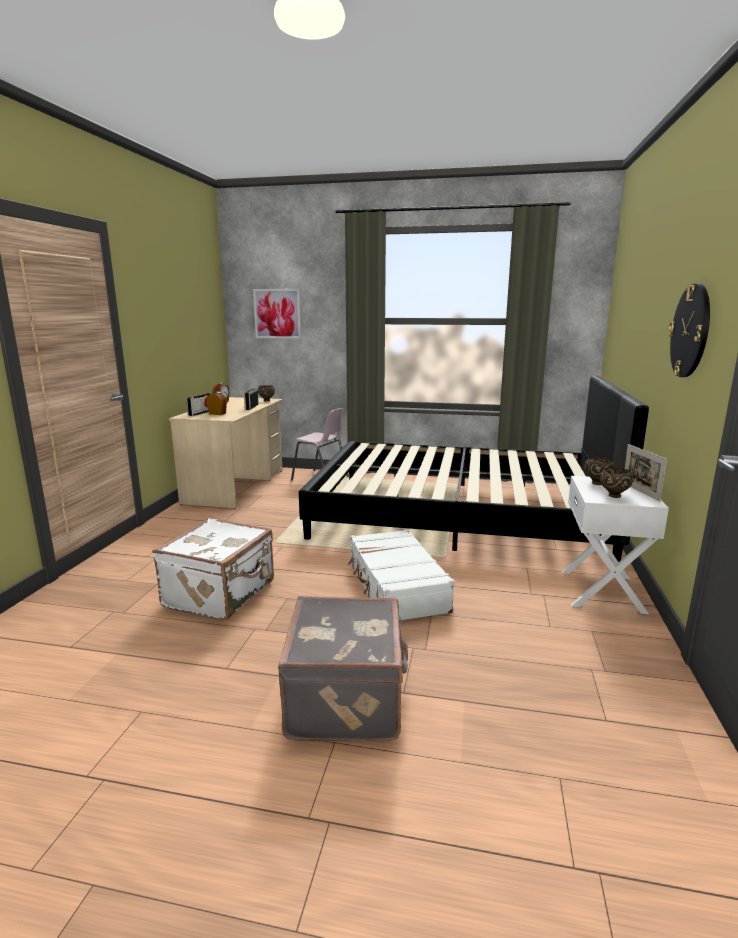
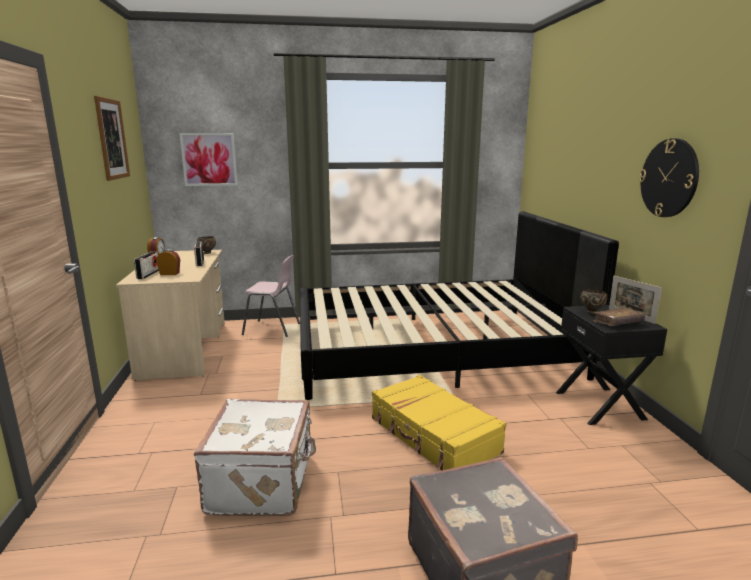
camera: 20 degrees left, 0 degrees up
(181, 293) = (112, 139): none -> picture
(396, 586) = (433, 436): white suitcase -> yellow suitcase
(603, 591) = (600, 405): white nightstand -> black nightstand
(613, 496) = (617, 323): brown bowl -> brown book

